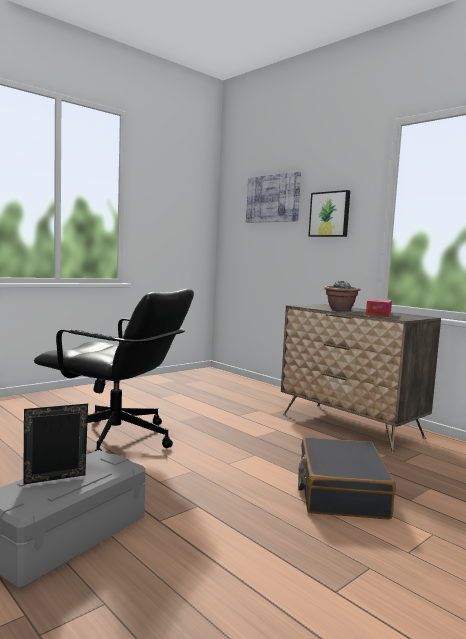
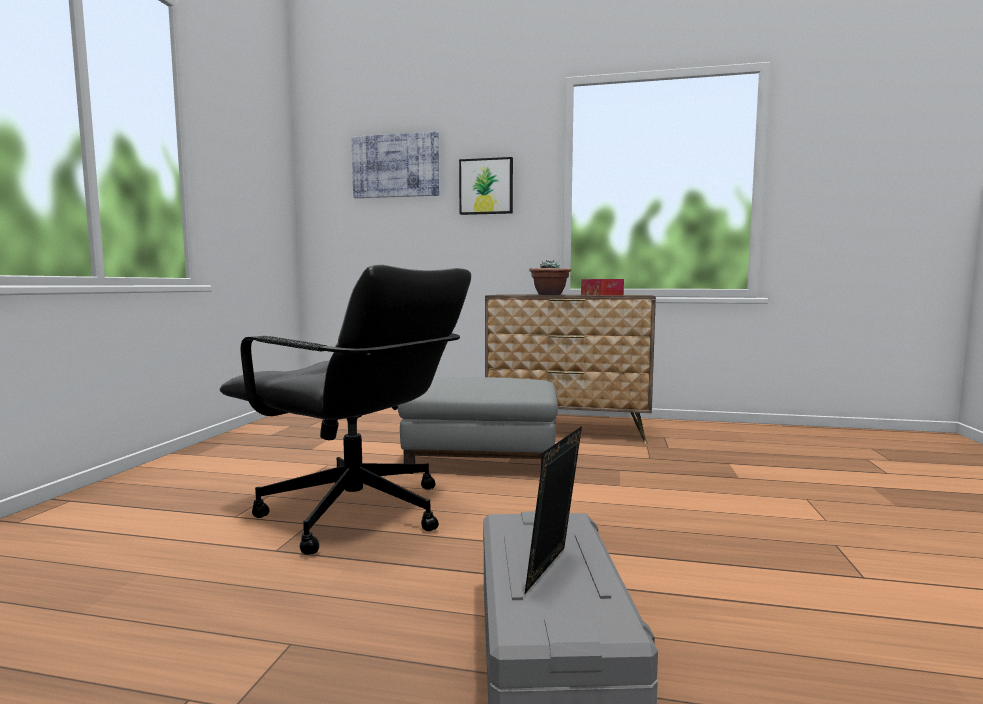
camera: 35 degrees left, 0 degrees up
(116, 439) = (356, 514): black office chair -> black office chair turned 45 degrees clockwise
(242, 430) = (482, 459): none -> grey ottoman
(340, 492) = (684, 489): black suitcase -> none

